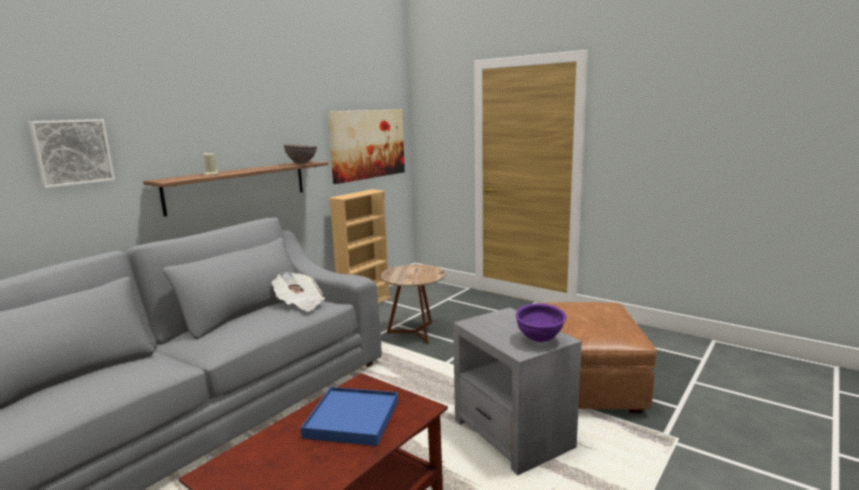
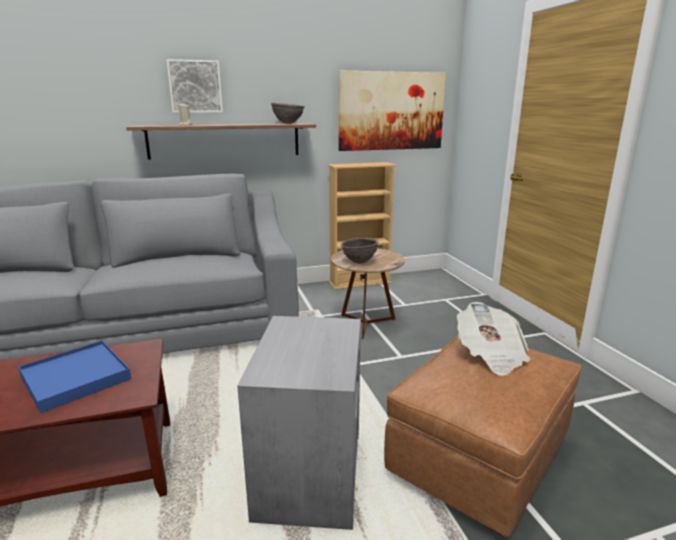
camera: 35 degrees right, 5 degrees up
(72, 152) = (69, 94): picture -> picture (195, 86)
(299, 303) = (214, 259): newspaper -> newspaper (490, 355)
(413, 278) = (359, 262): none -> brown bowl
(539, 340) = (309, 369): purple bowl -> none

